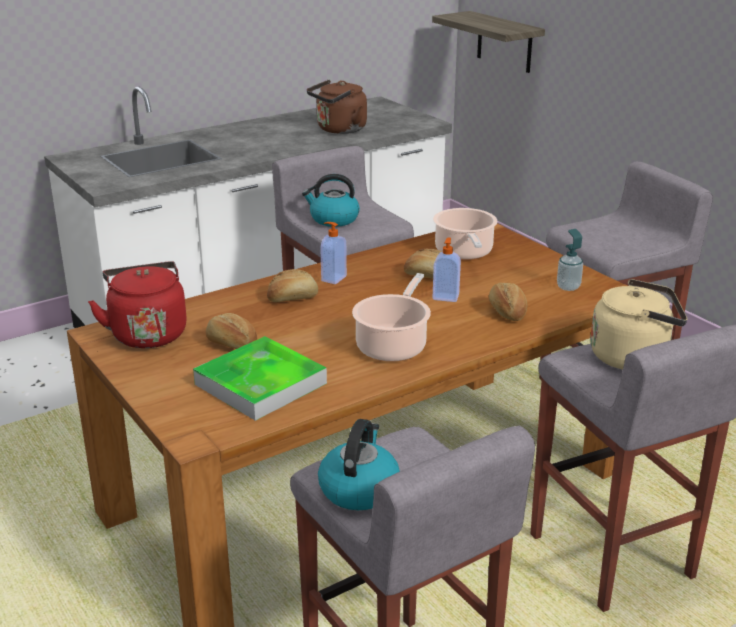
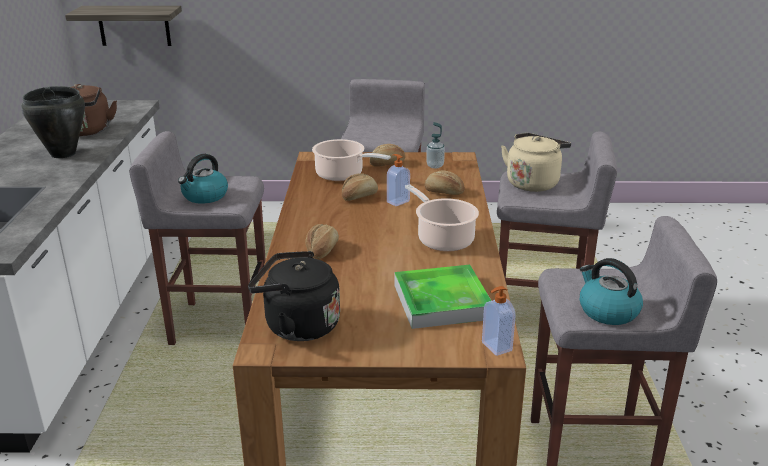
camera: 55 degrees left, 0 degrees up
(147, 333) = (297, 326): red kettle -> black kettle
(231, 344) = (364, 295): bread -> bread (388, 164)
(285, 140) = (63, 154): none -> black cooking pot
(333, 278) = (312, 226): soap dispenser -> soap dispenser (495, 347)

